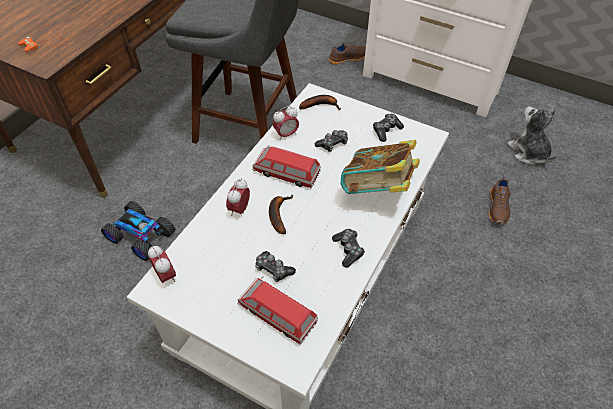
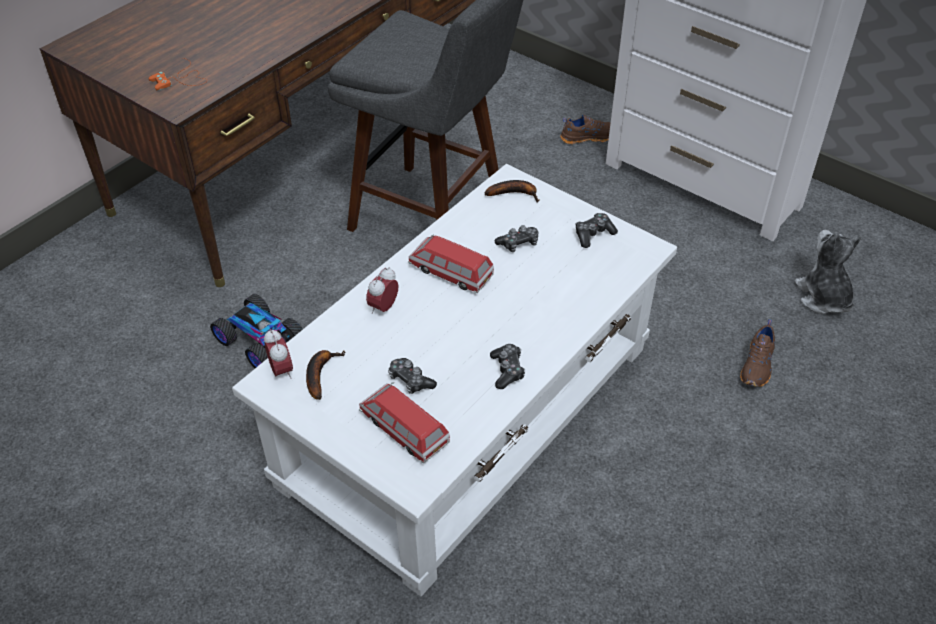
camera: 10 degrees right, 5 degrees down
(278, 214) = (430, 319): banana -> banana (320, 374)
(286, 134) = (461, 225): alarm clock -> none
(377, 189) = (563, 305): book -> none

